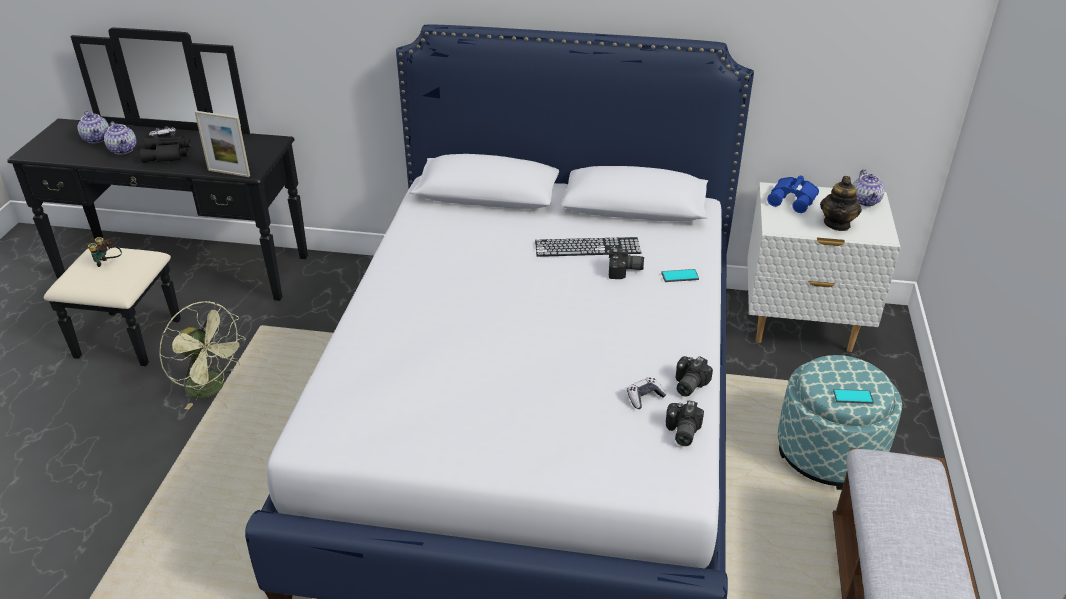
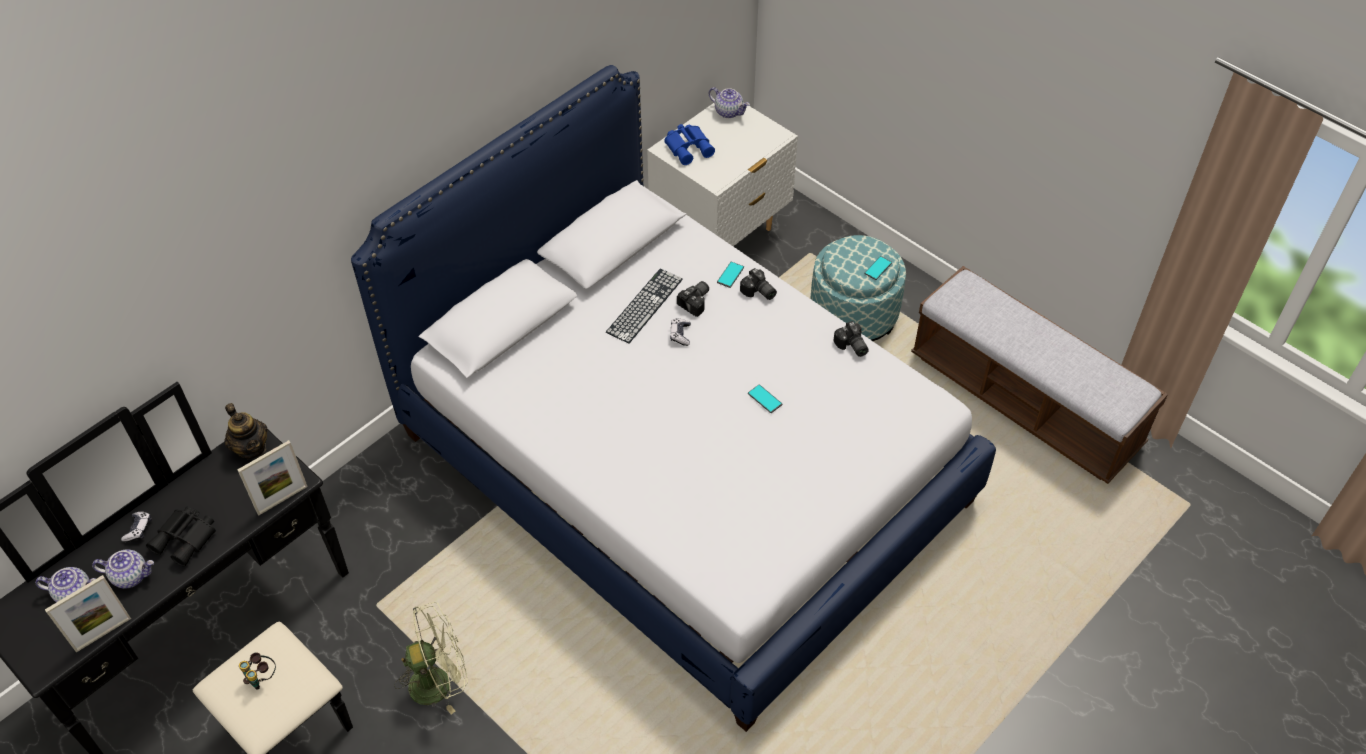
camera: 55 degrees left, 15 degrees up
(69, 160) = (103, 634): none -> picture frame
(558, 356) = (765, 399): none -> phone
(644, 397) = (846, 377): game controller -> game controller (680, 335)
(681, 432) = (893, 378): camera -> camera (758, 292)
(837, 224) = (742, 147): teapot -> teapot (251, 448)

